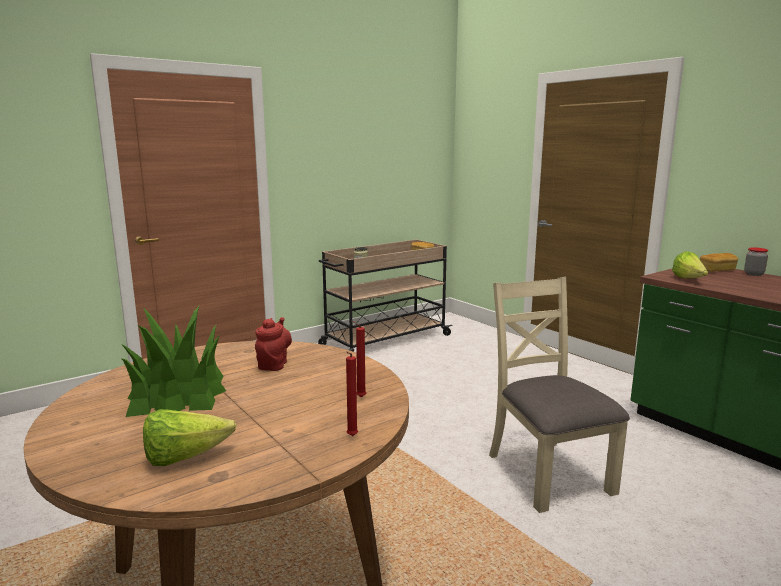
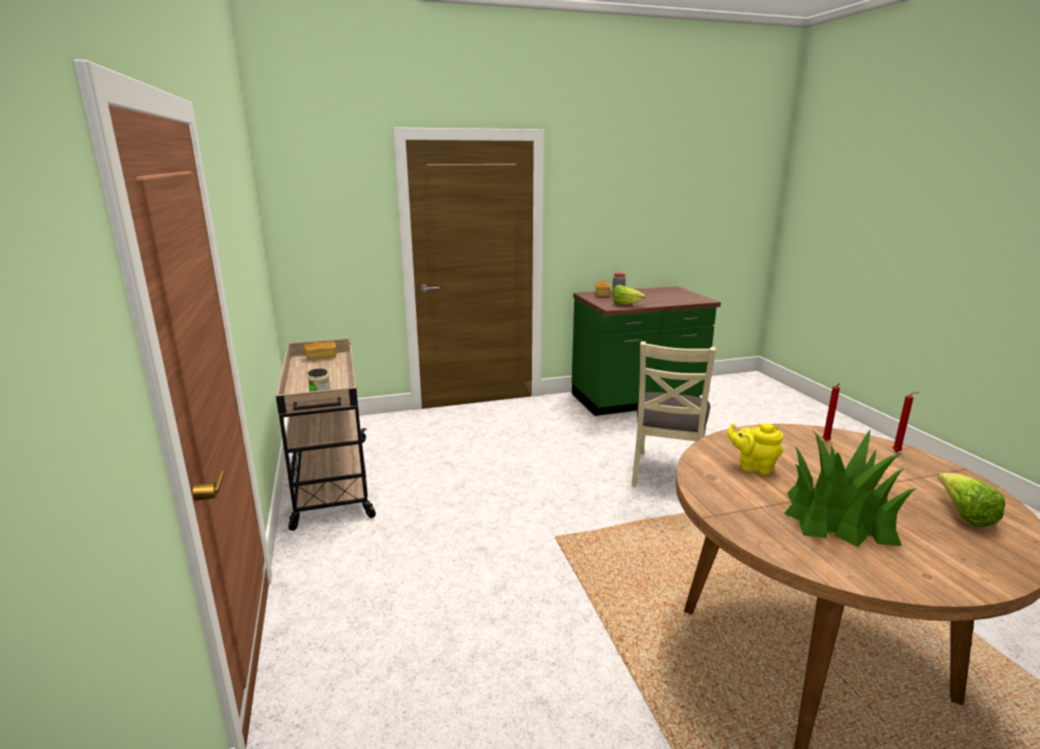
camera: 70 degrees left, 5 degrees up
(274, 364) = (753, 467): red teapot -> yellow teapot
(547, 473) = (666, 472): beige chair -> beige chair turned 75 degrees counterclockwise

